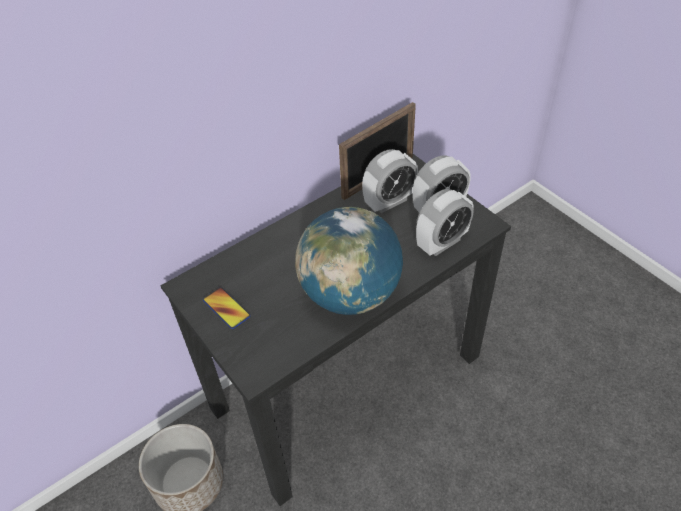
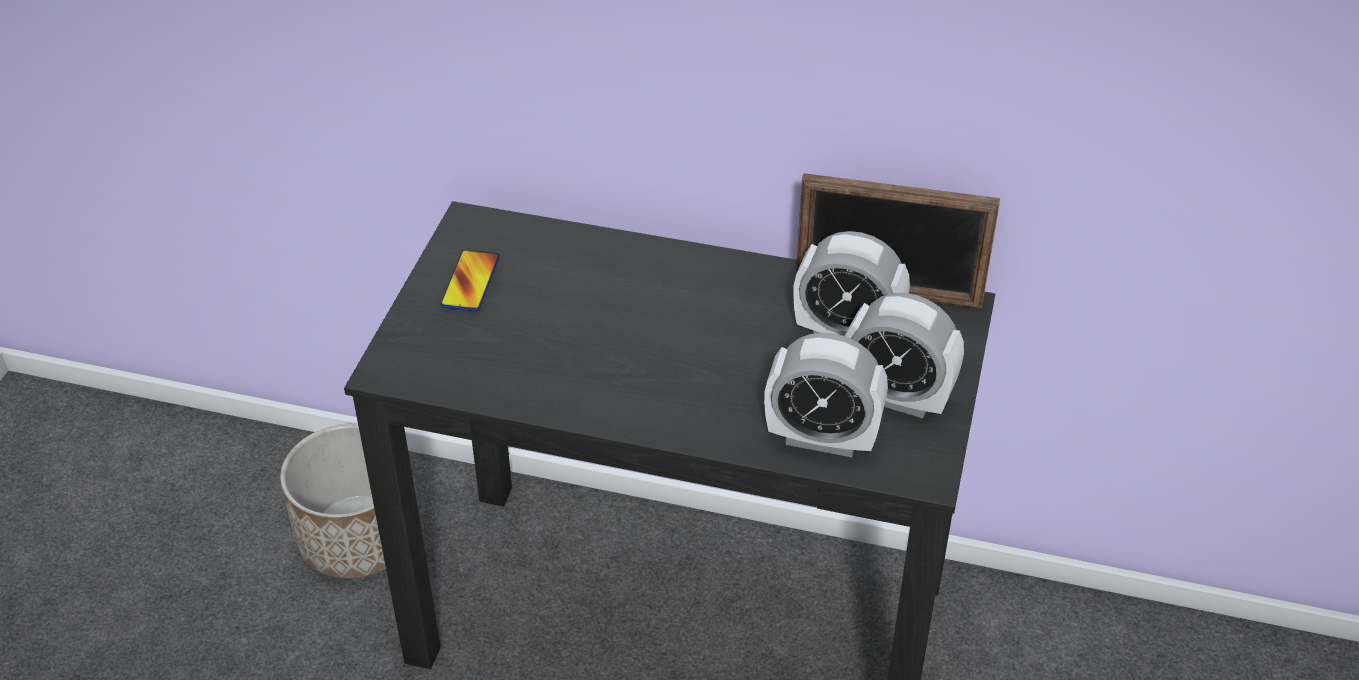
camera: 50 degrees right, 5 degrees down
(350, 294) = (613, 389): globe -> none

